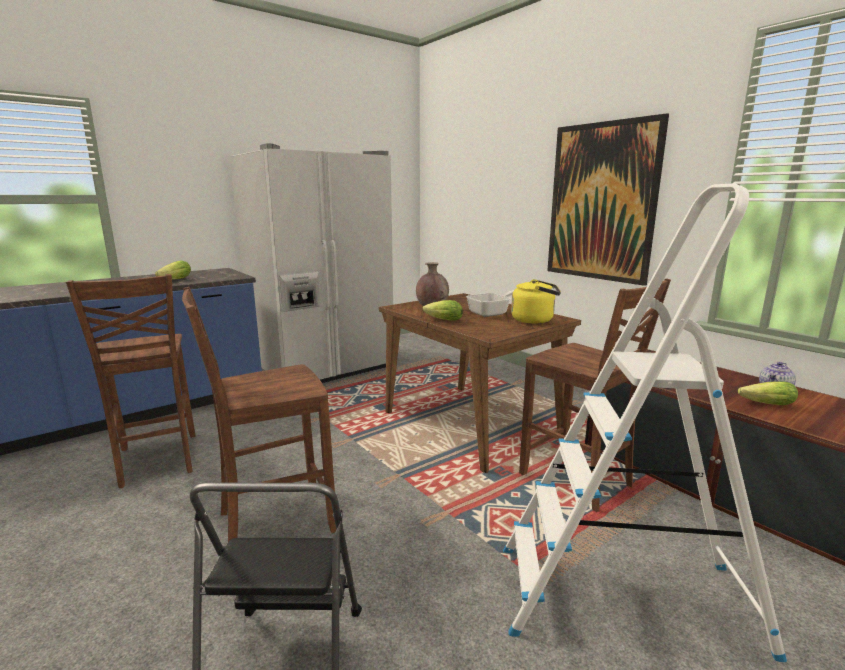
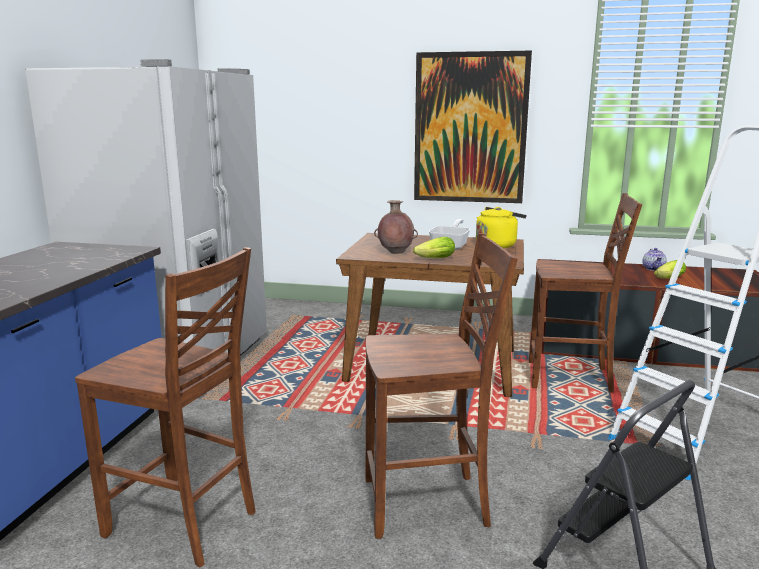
camera: 40 degrees left, 0 degrees up
(174, 280) = (56, 268): lettuce -> none
(274, 521) = (428, 504): brown chair -> brown chair turned 120 degrees counterclockwise

